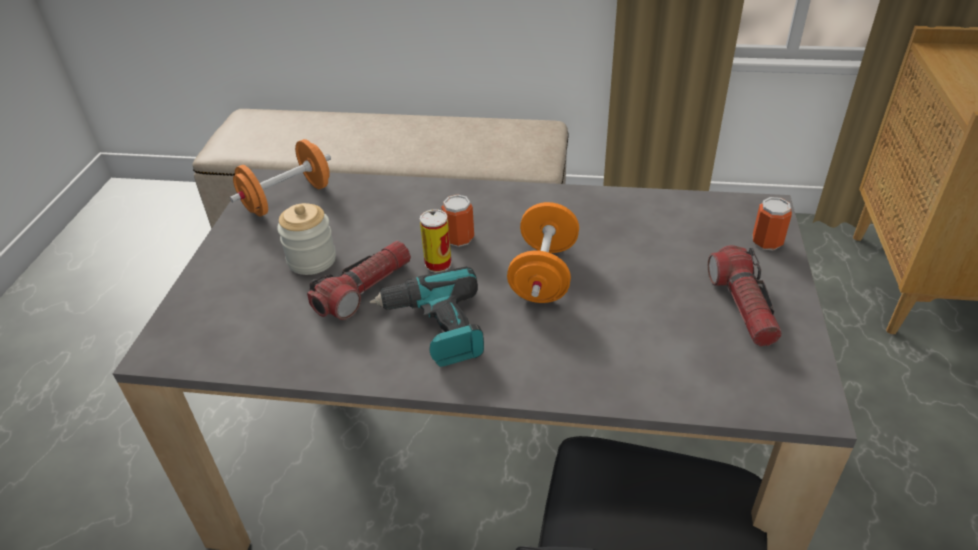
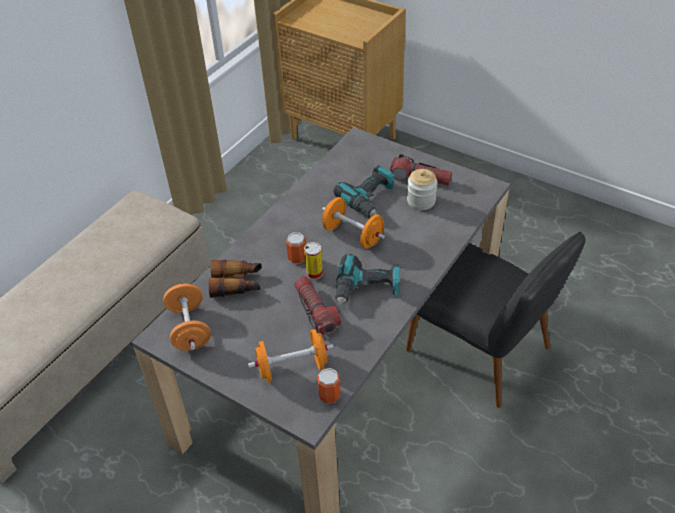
camera: 65 degrees left, 5 degrees up
(249, 304) = (292, 367): none -> orange dumbbell
(312, 260) = (269, 329): jar -> jar (421, 201)
(380, 206) = (237, 284): none -> binoculars
(639, 266) = (370, 199): none -> power drill
(767, 242) = (382, 151): can -> can (329, 395)

